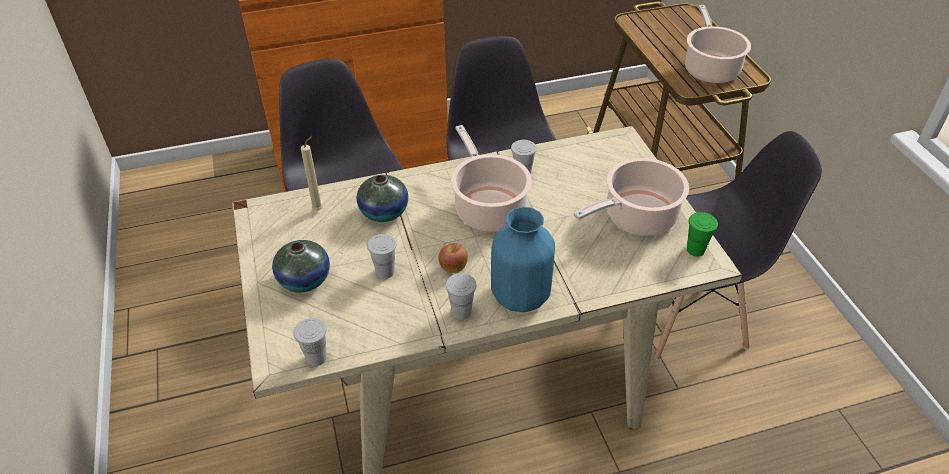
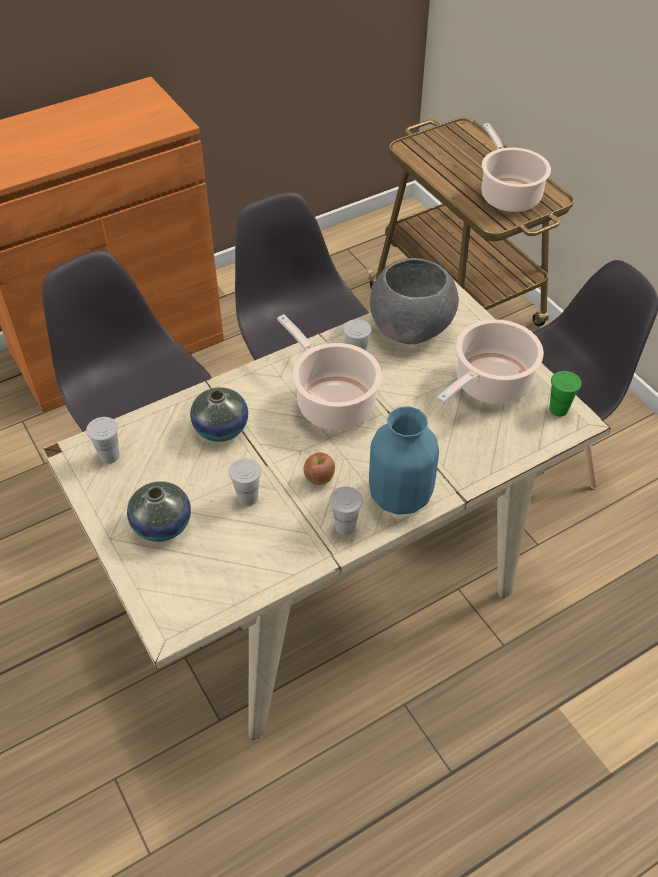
camera: 15 degrees left, 5 degrees up
(316, 358) = (209, 610): white cup -> white cup (109, 456)
(319, 209) = (147, 439): beige candle -> none
(581, 158) = (412, 326): none -> grey bowl

